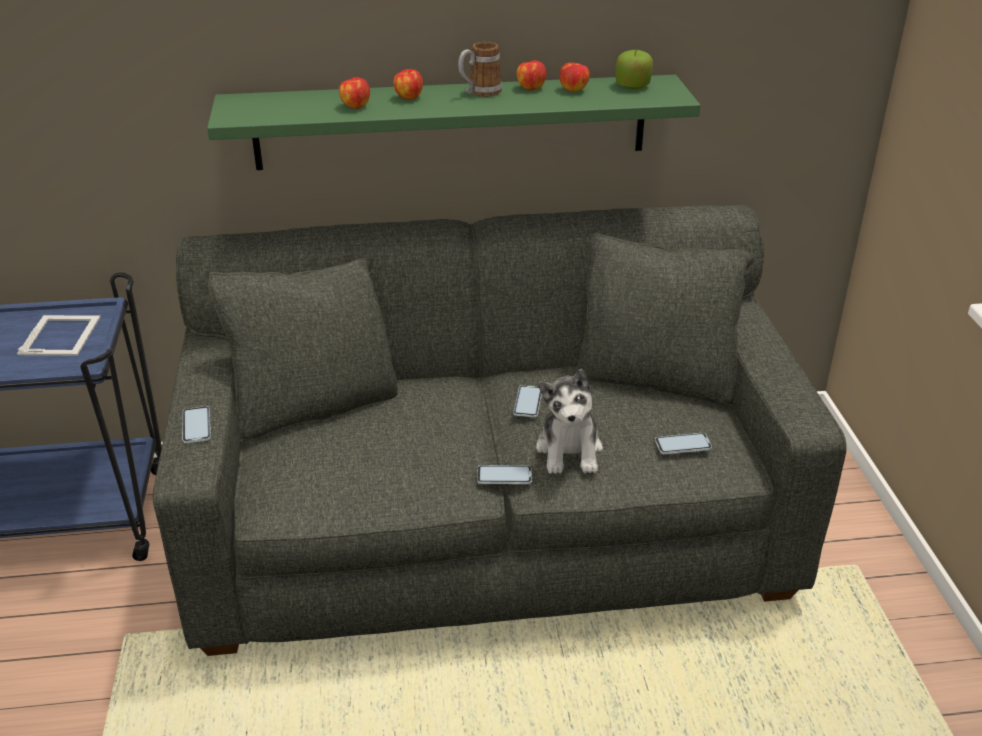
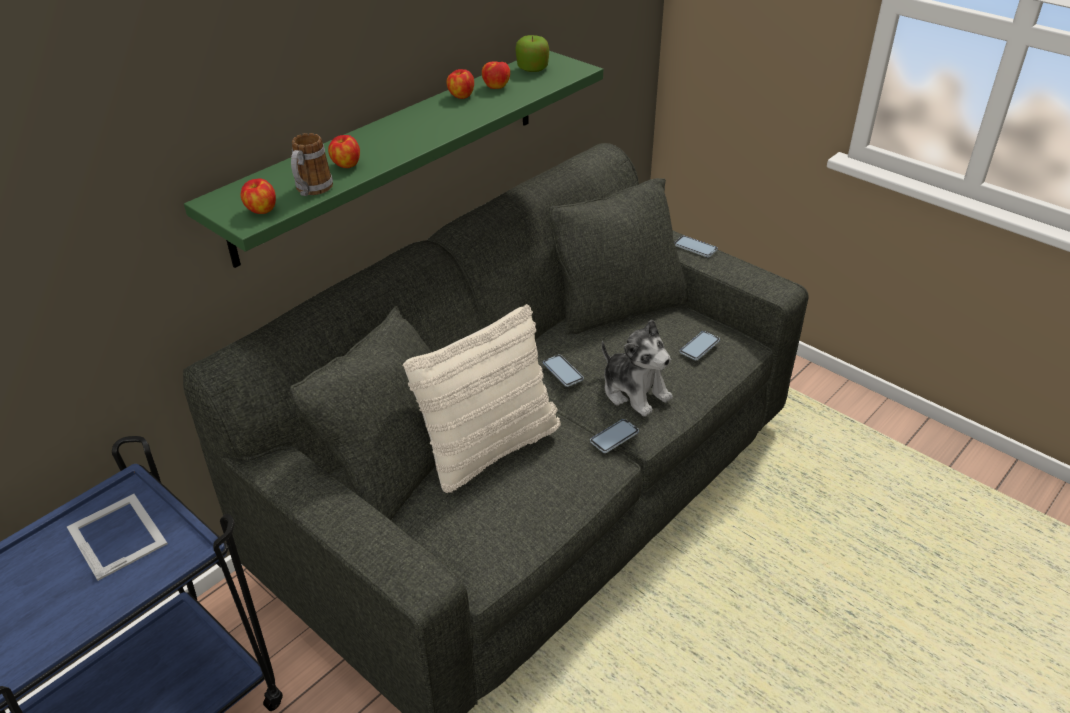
camera: 40 degrees left, 5 degrees up
(196, 426) = (372, 538): phone -> phone (695, 247)
(388, 427) = (490, 449): none -> beige pillow
(408, 97) = (378, 140): apple -> apple (261, 210)
(479, 93) = (428, 115): mug -> mug (311, 191)

